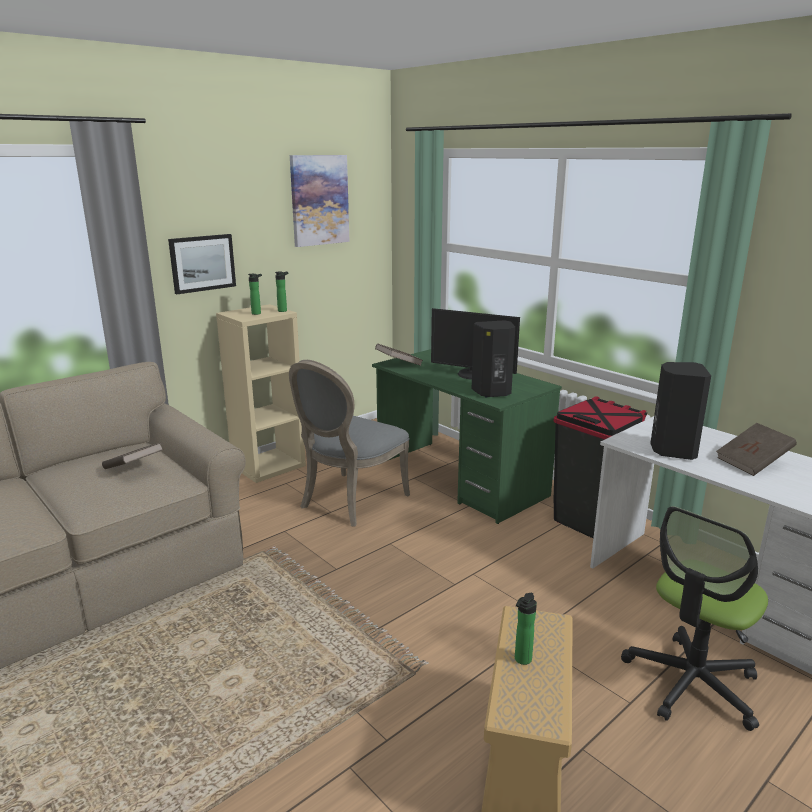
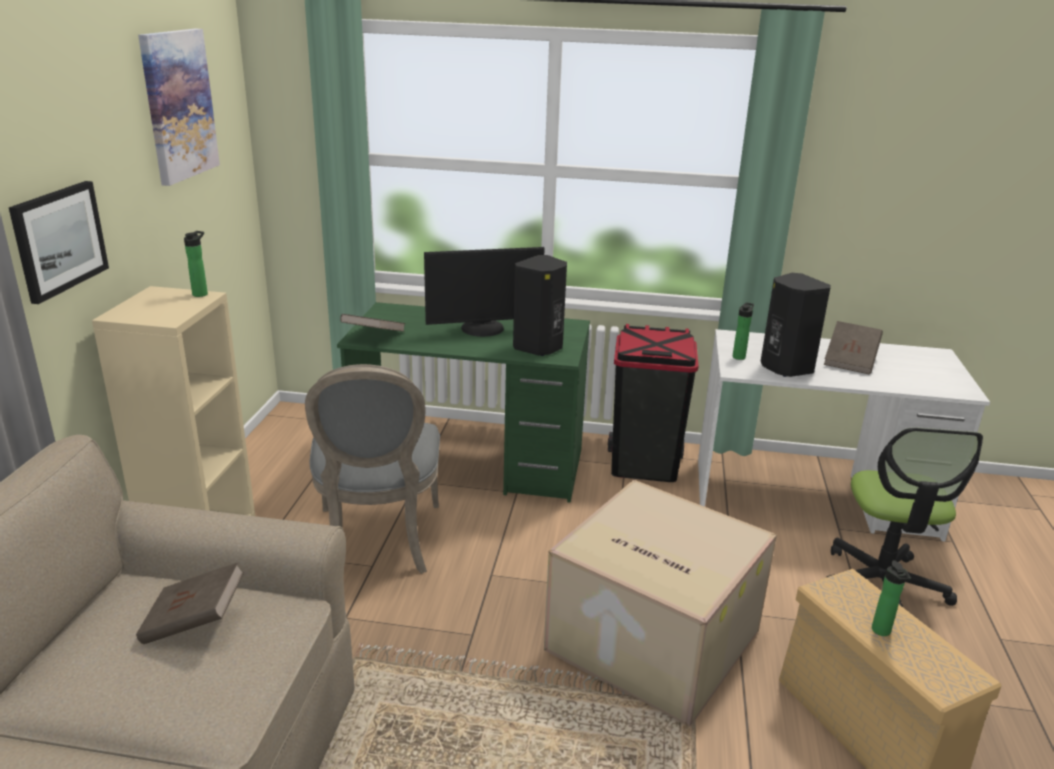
camera: 40 degrees left, 5 degrees up
(258, 313) = (170, 307): bottle -> bottle (739, 356)
(439, 623) = (649, 640): none -> cardboard box

